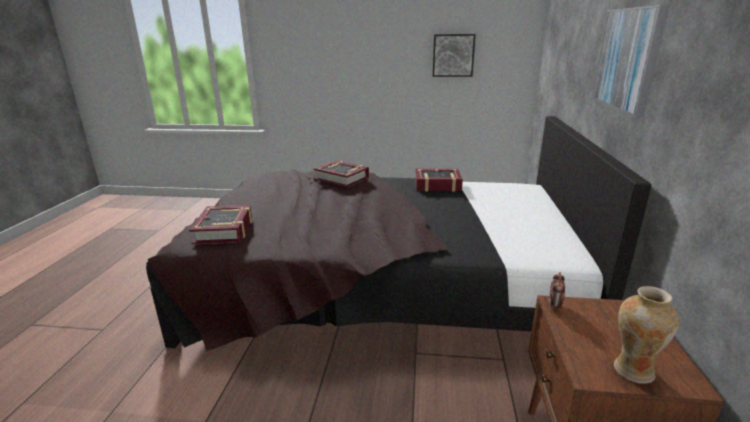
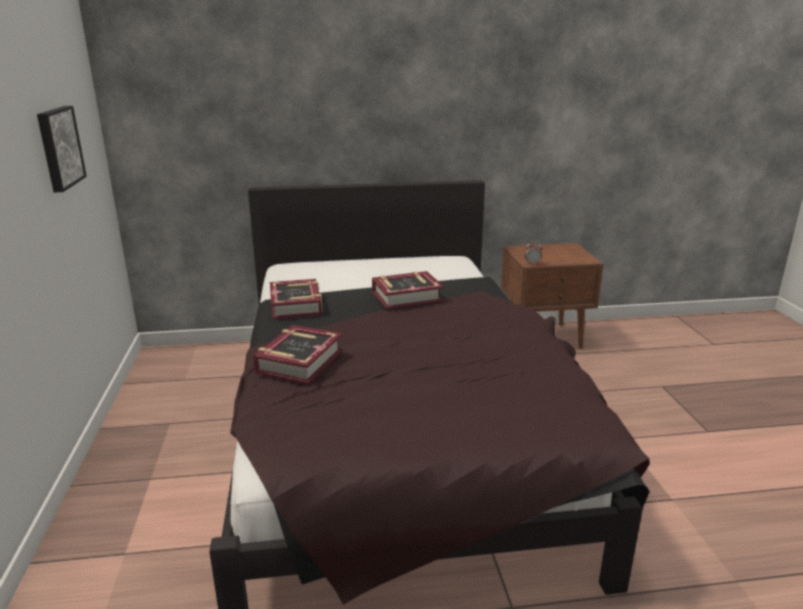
camera: 105 degrees left, 0 degrees up
(224, 230) = (543, 408): book -> book (407, 296)
(628, 59) = (400, 109): picture -> none
(633, 370) = (575, 253): vase -> none

